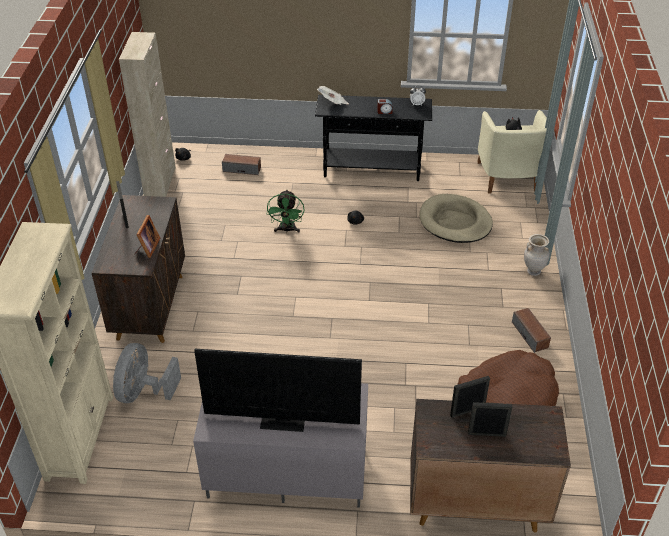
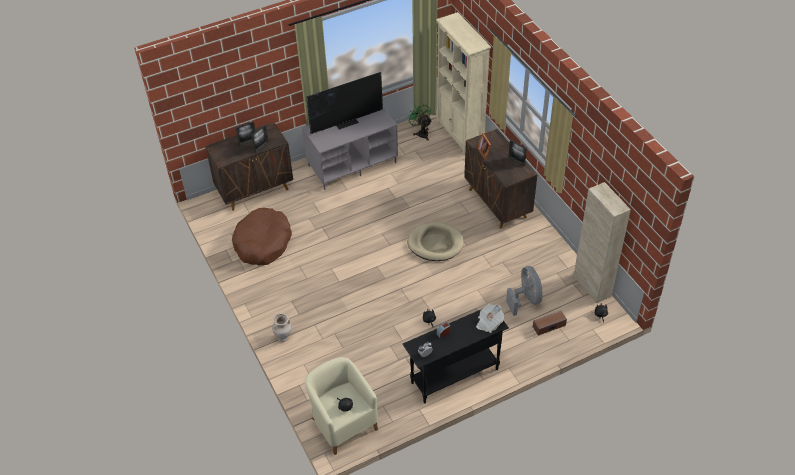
camera: 150 degrees right, 5 degrees up
(143, 392) = (452, 164): grey fan -> grey fan (525, 299)
(287, 230) = (468, 290): green fan -> green fan (421, 133)
(455, 222) = (359, 355): beige dog bed -> beige dog bed (435, 243)
(530, 335) = (266, 289): speaker -> none

